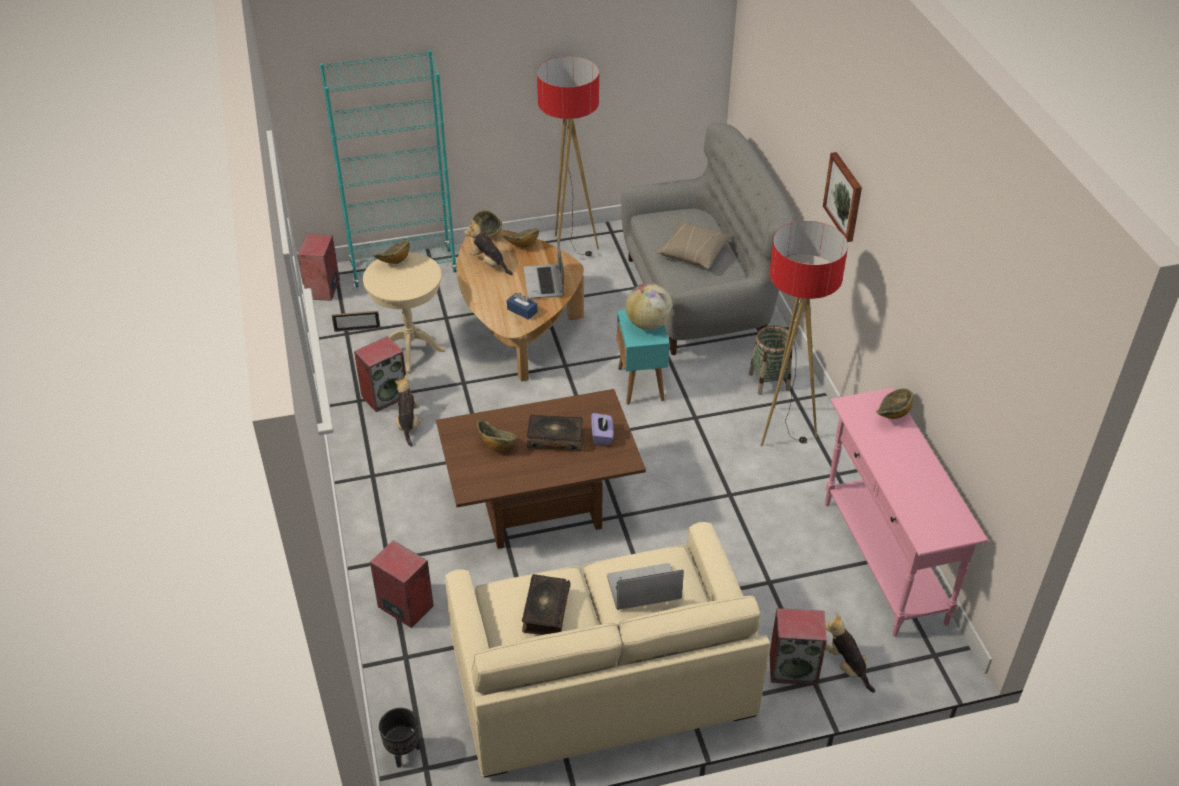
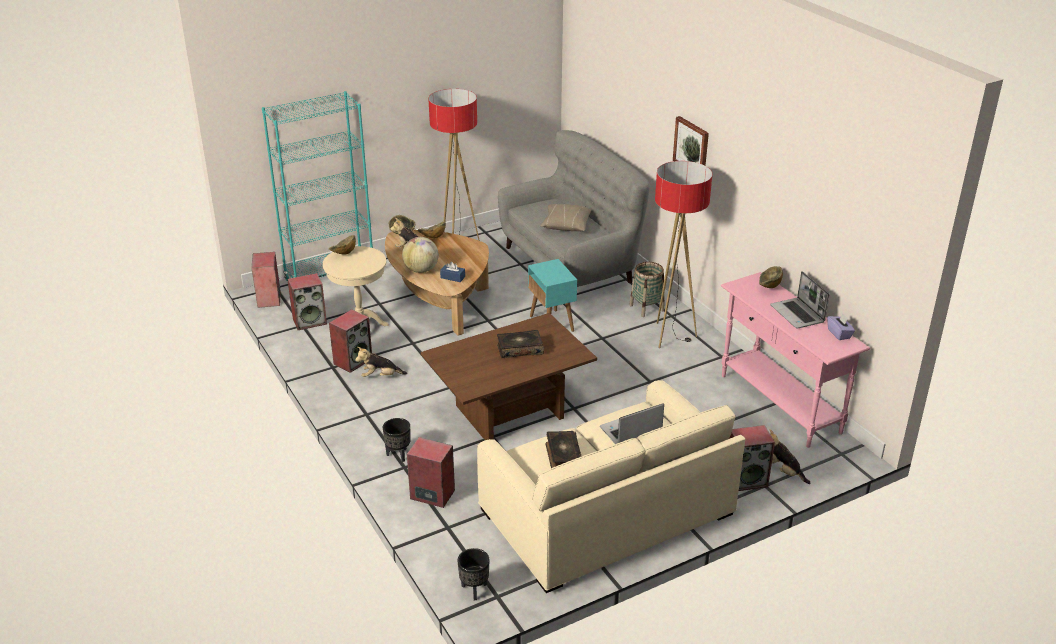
camera: 15 degrees left, 10 degrees down
(357, 329) = (310, 321): picture frame -> speaker
(387, 541) = (398, 455): none -> black planter
(408, 424) = (380, 376): plush toy -> plush toy turned 75 degrees counterclockwise
(496, 445) = (476, 360): bowl -> none
(544, 283) = (462, 258): laptop -> laptop (798, 314)
(602, 436) = (554, 342): purple tissue box -> purple tissue box (839, 334)
(648, 324) = (555, 270): globe -> globe (421, 270)

